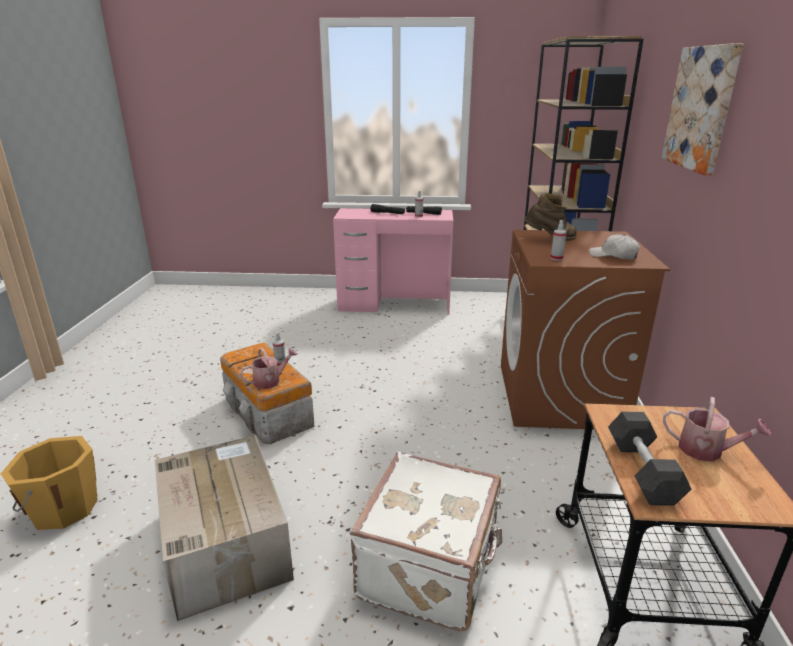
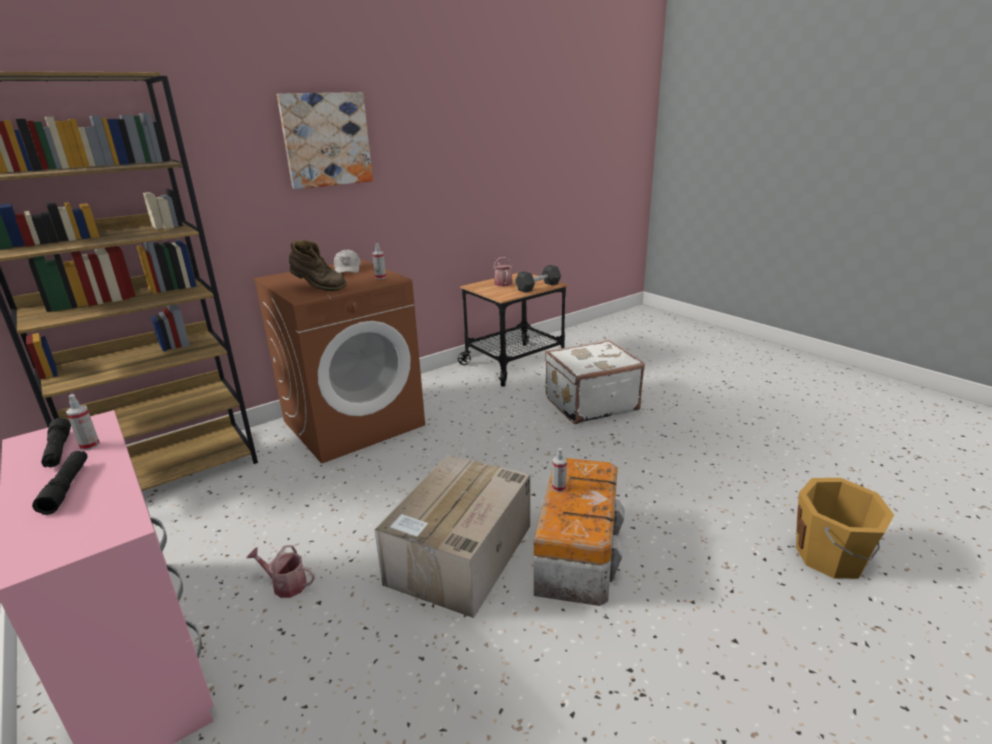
camera: 130 degrees left, 0 degrees up
(224, 542) = (694, 464): cardboard box -> cardboard box (460, 555)
(270, 381) = (591, 472): watering can -> watering can (285, 584)
(550, 239) = (318, 288): brown boot -> brown boot turned 150 degrees clockwise

